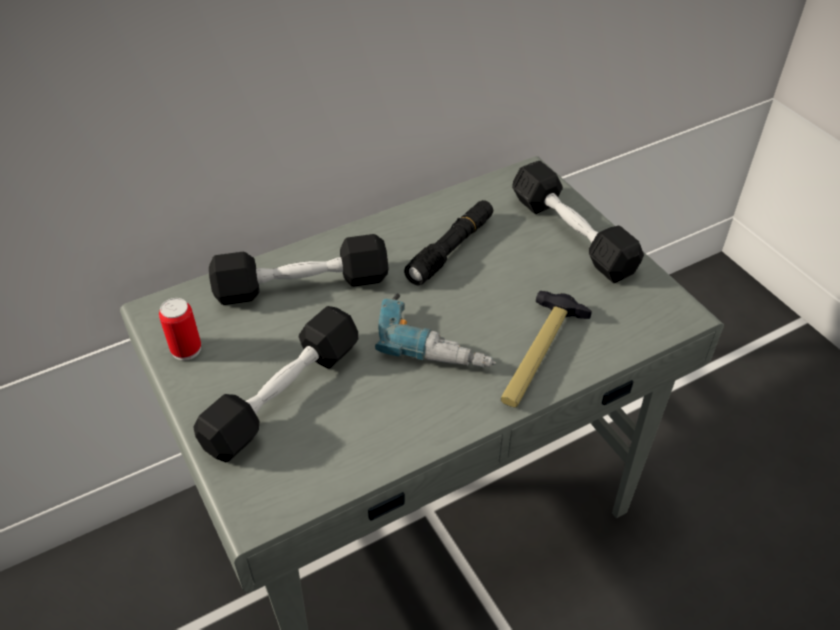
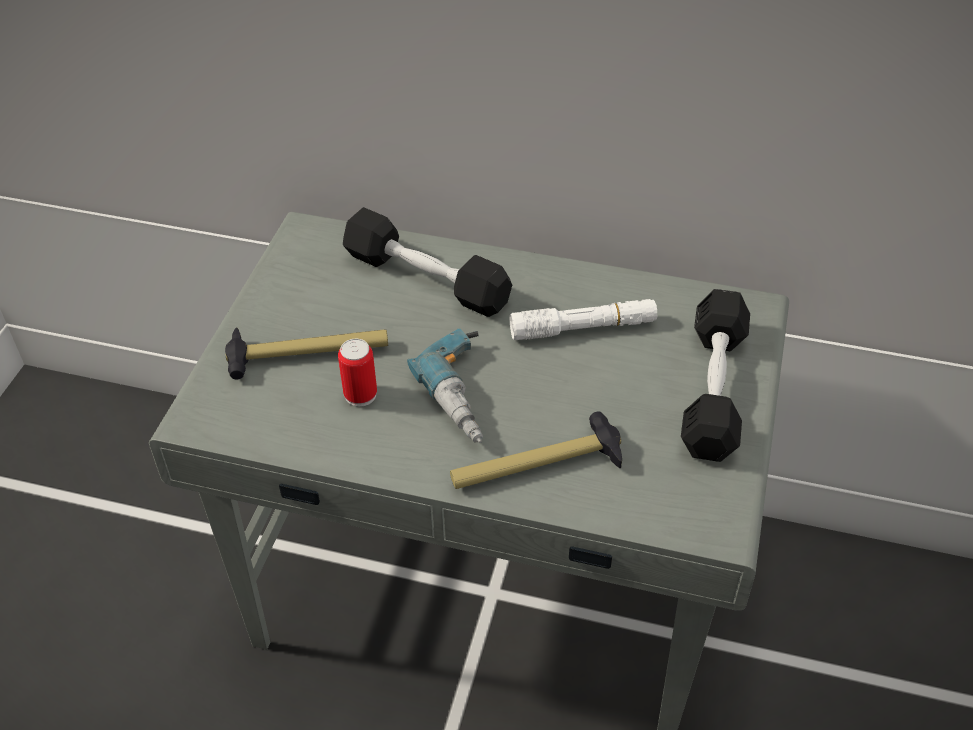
camera: 45 degrees right, 0 degrees up
(186, 349) = (289, 273): can -> can (360, 394)
(283, 396) = (308, 353): black dumbbell -> hammer
(451, 249) = (583, 328): black flashlight -> white flashlight

